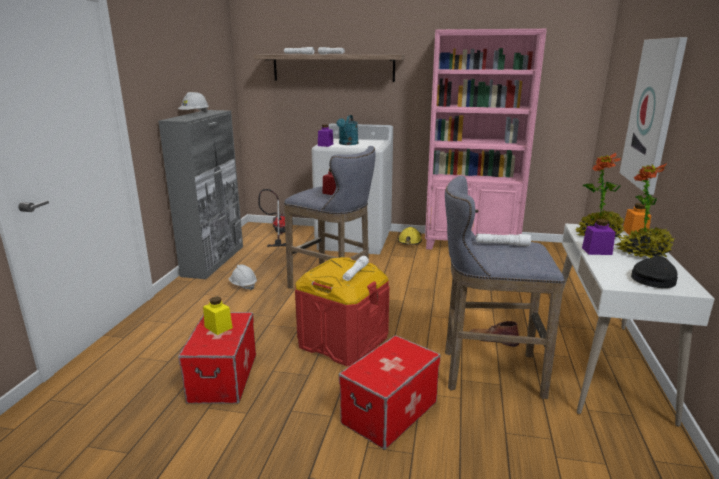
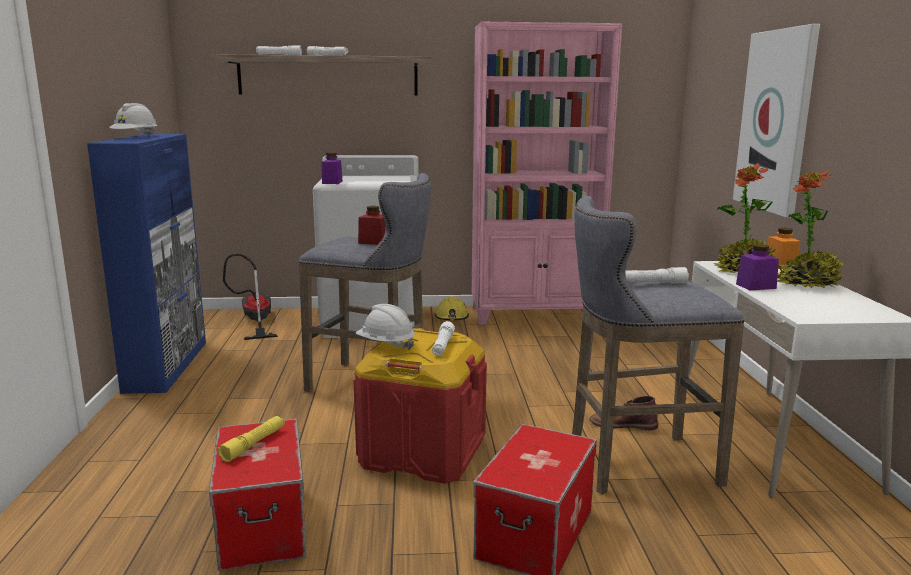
camera: 15 degrees left, 5 degrees down
(214, 260) = (167, 365): grey cabinet -> blue cabinet
(218, 327) = (254, 444): yellow jar -> yellow flashlight
(243, 285) = (232, 395): white hard hat -> white hard hat (385, 345)
(347, 144) = (363, 180): turquoise watering can -> none
(653, 279) = (842, 308): black cap -> none

